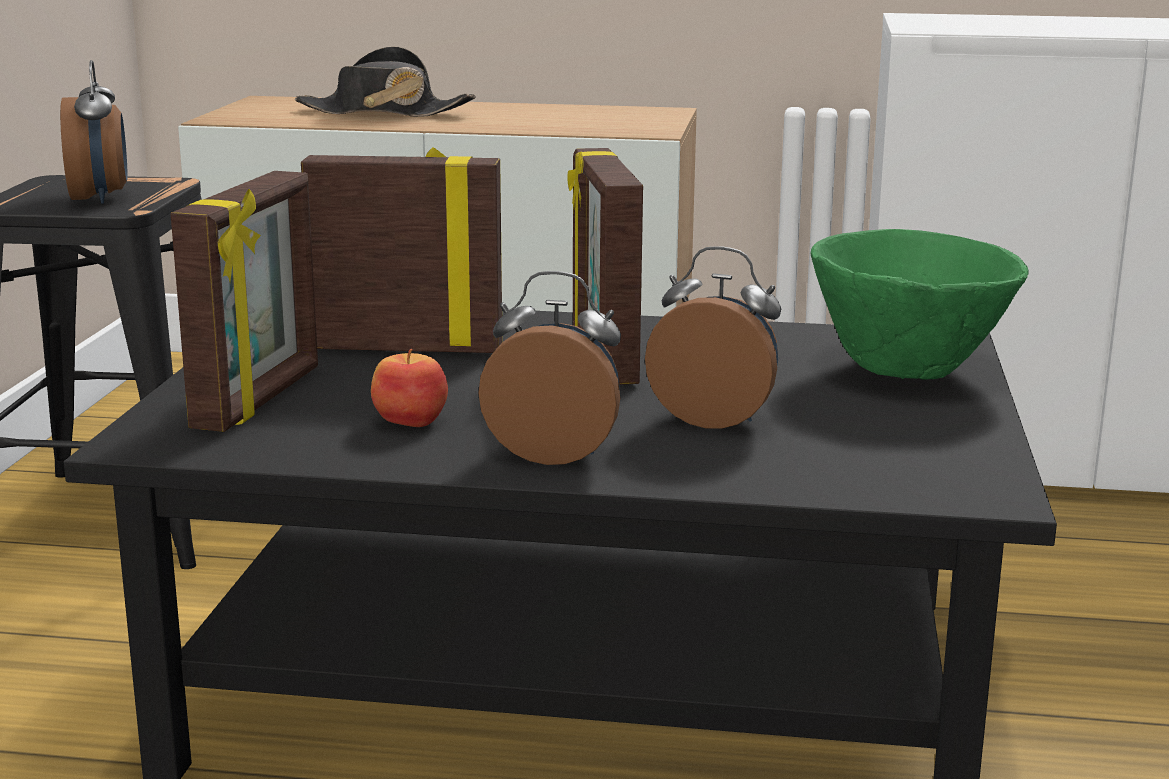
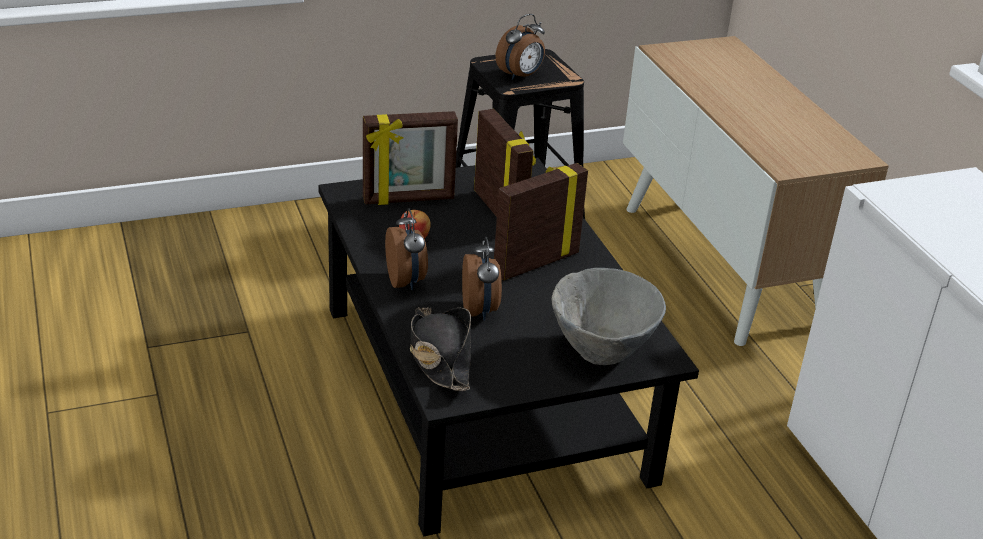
camera: 60 degrees right, 15 degrees up
(384, 113) = (733, 83): black hat -> black hat (440, 356)
(909, 369) = (601, 352): green bowl -> grey bowl

